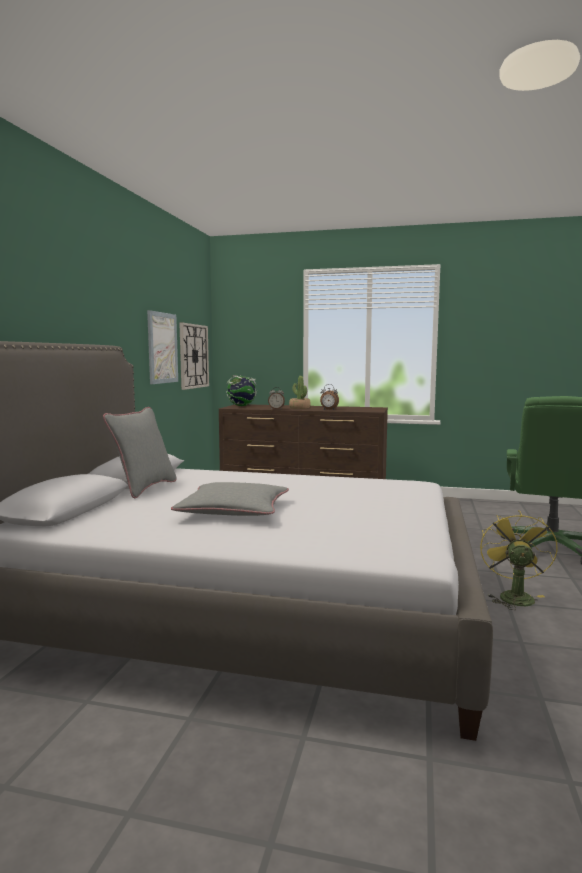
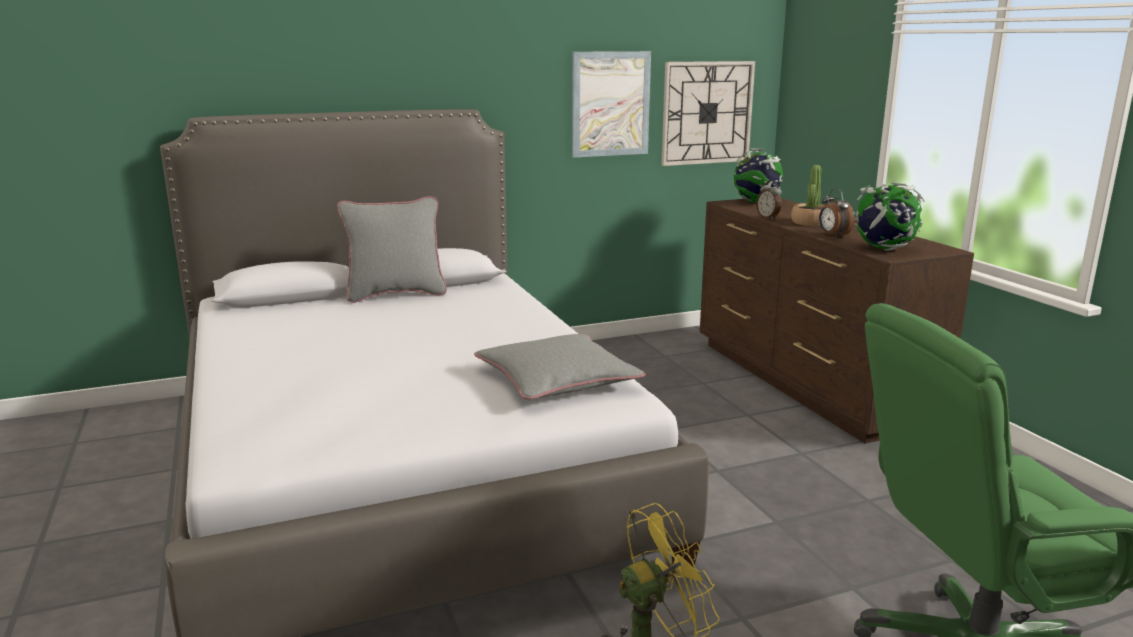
camera: 55 degrees right, 10 degrees up
(233, 510) = (347, 345): grey pillow -> grey pillow (557, 379)
(362, 410) = (884, 248): none -> globe

